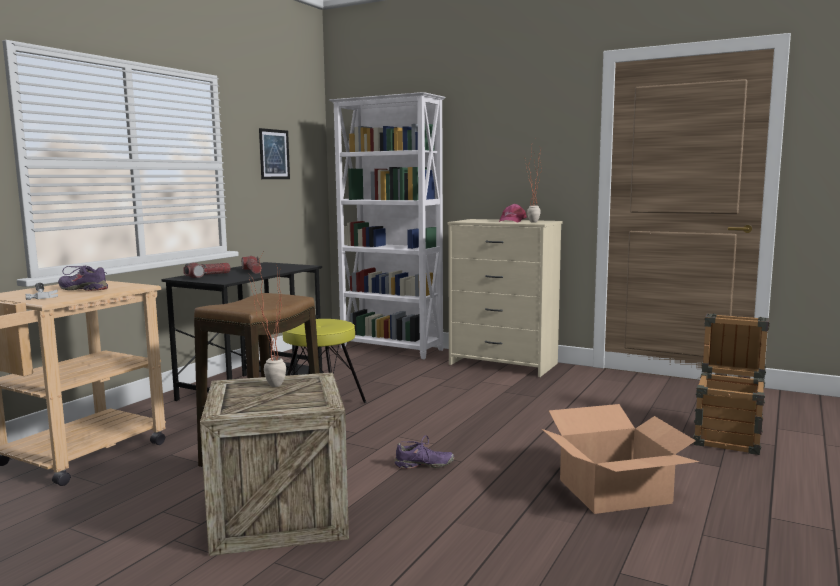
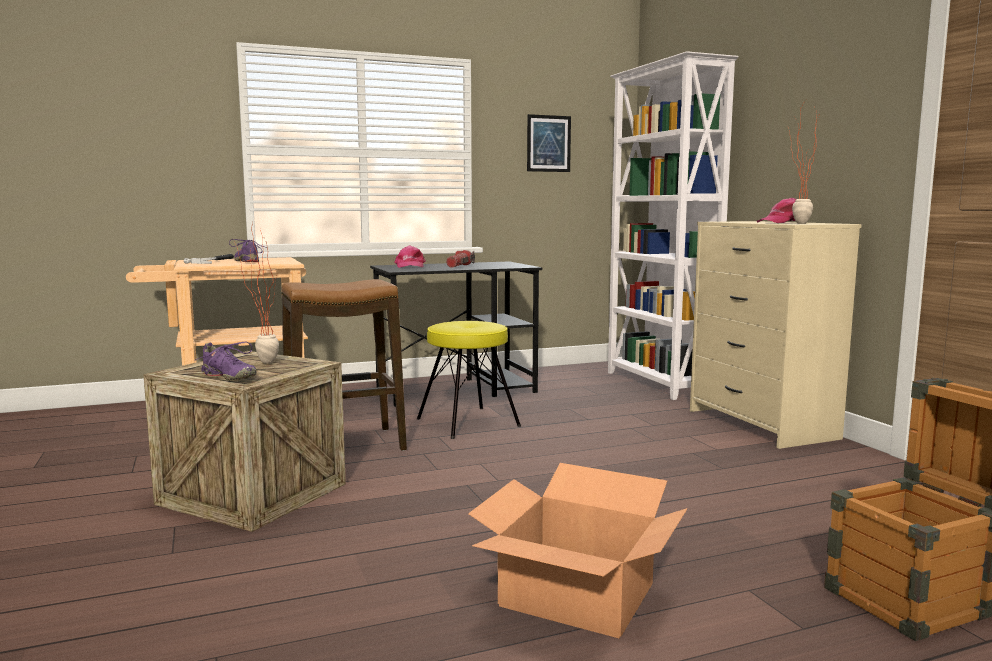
camera: 40 degrees right, 0 degrees up
(208, 276) = (409, 266): flashlight -> pink cap
(424, 465) = (443, 496): purple shoe -> purple shoe (228, 377)

